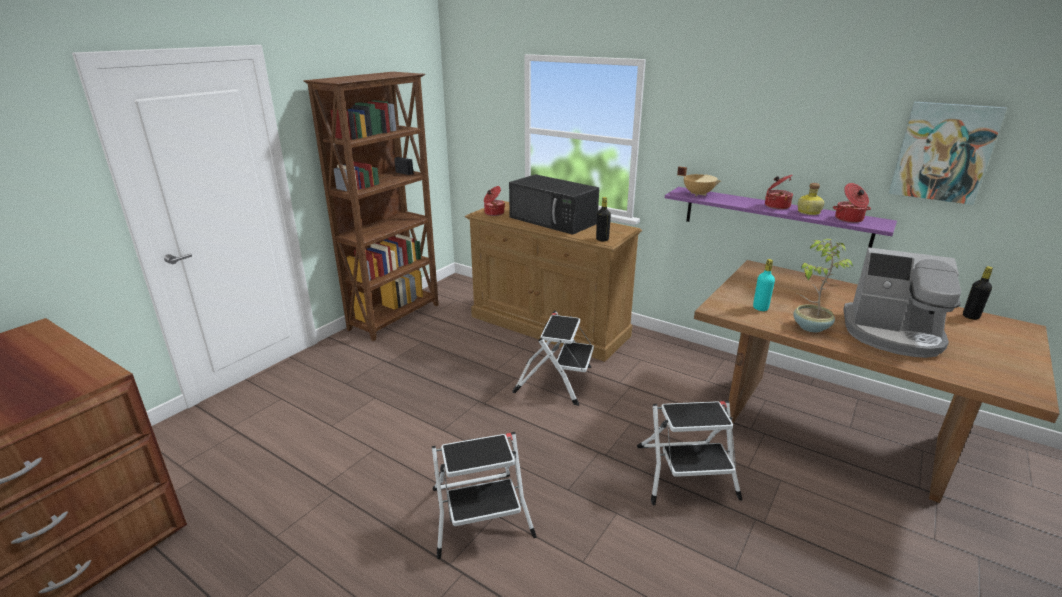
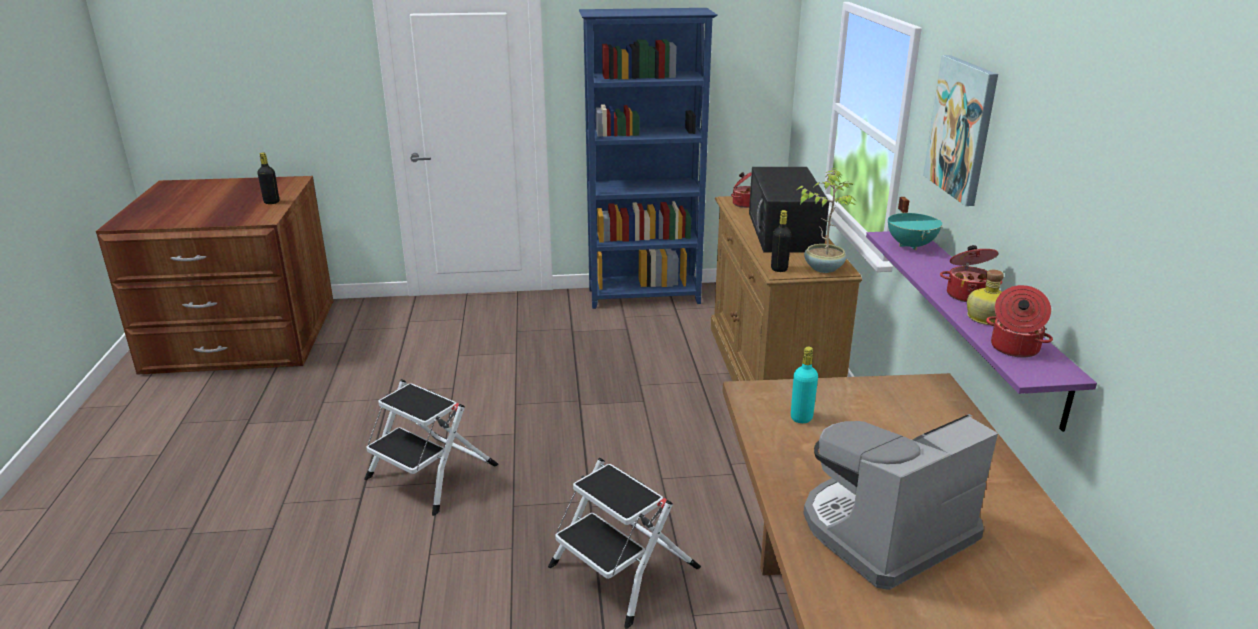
camera: 50 degrees right, 0 degrees up
(396, 317) = (645, 297): brown bookcase -> blue bookcase
(554, 380) = (672, 424): step ladder -> none
(698, 194) = (911, 245): beige cooking pot -> turquoise cooking pot
(810, 327) = (801, 463): potted plant -> potted plant (823, 267)
(893, 334) = (884, 531): coffee machine -> coffee machine turned 75 degrees clockwise
(943, 152) = (1158, 276): picture -> picture (961, 128)
(970, 316) = (1092, 600): black bottle -> black bottle (271, 202)

